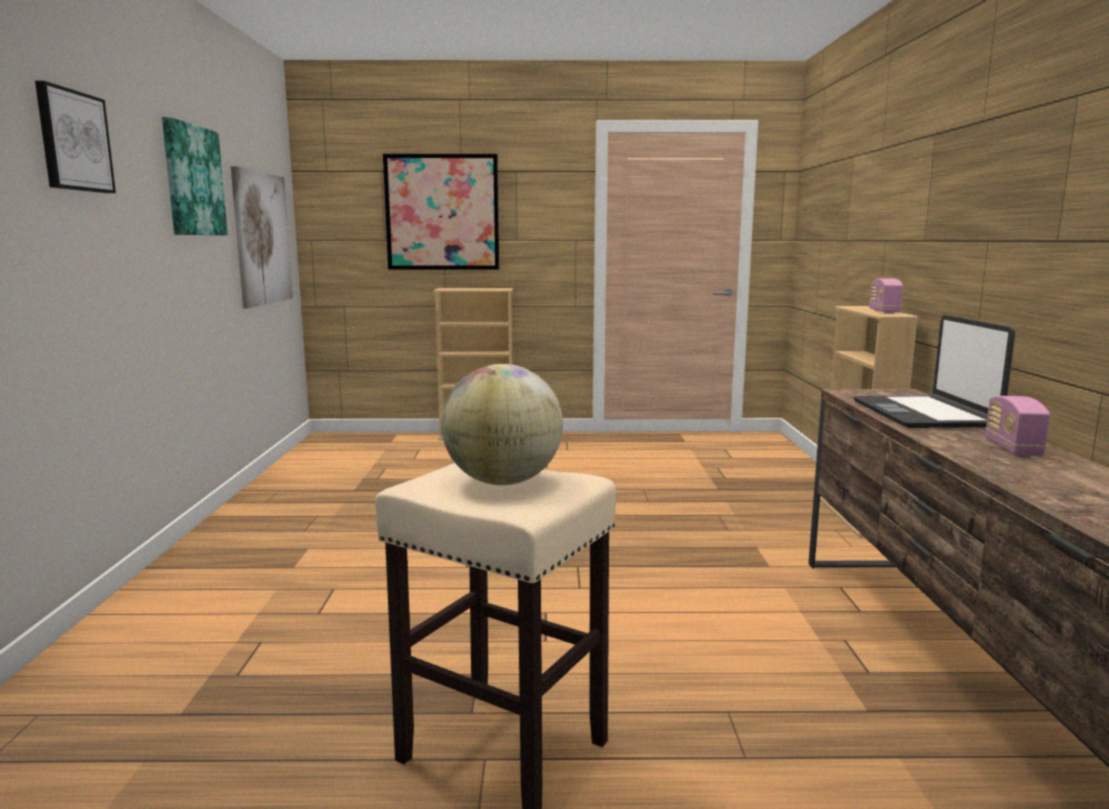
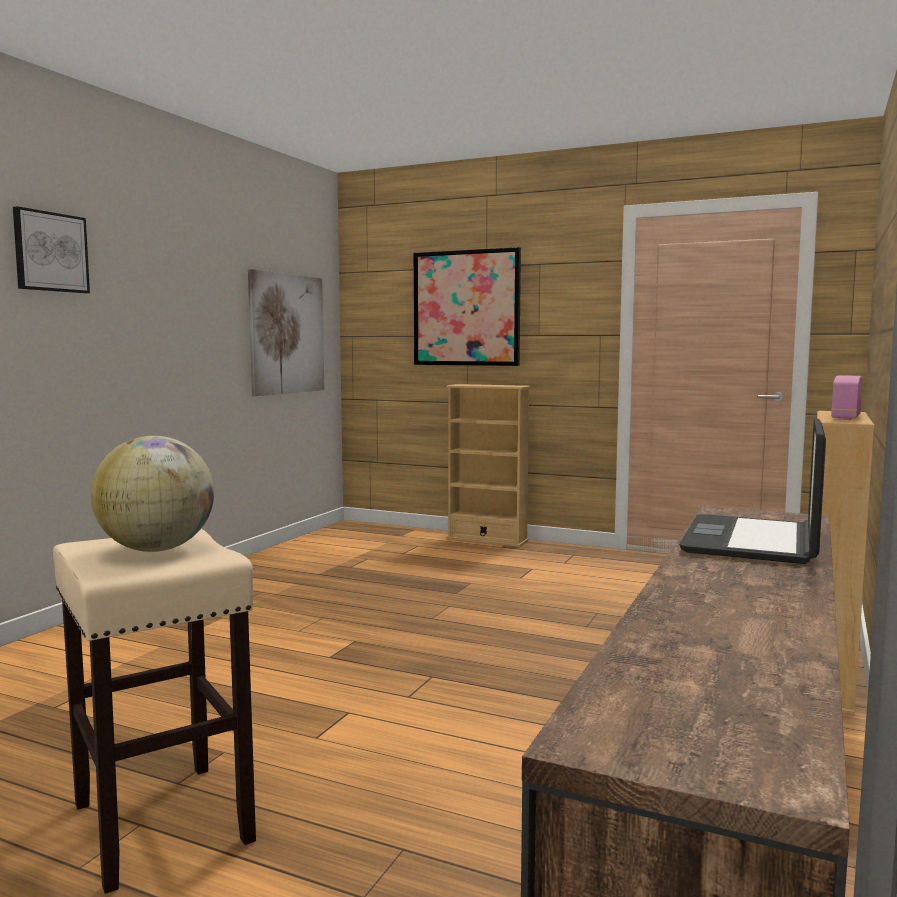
camera: 25 degrees right, 5 degrees down
(193, 180) = (194, 282): picture -> none
(1012, 449) = (758, 588): radio -> none

